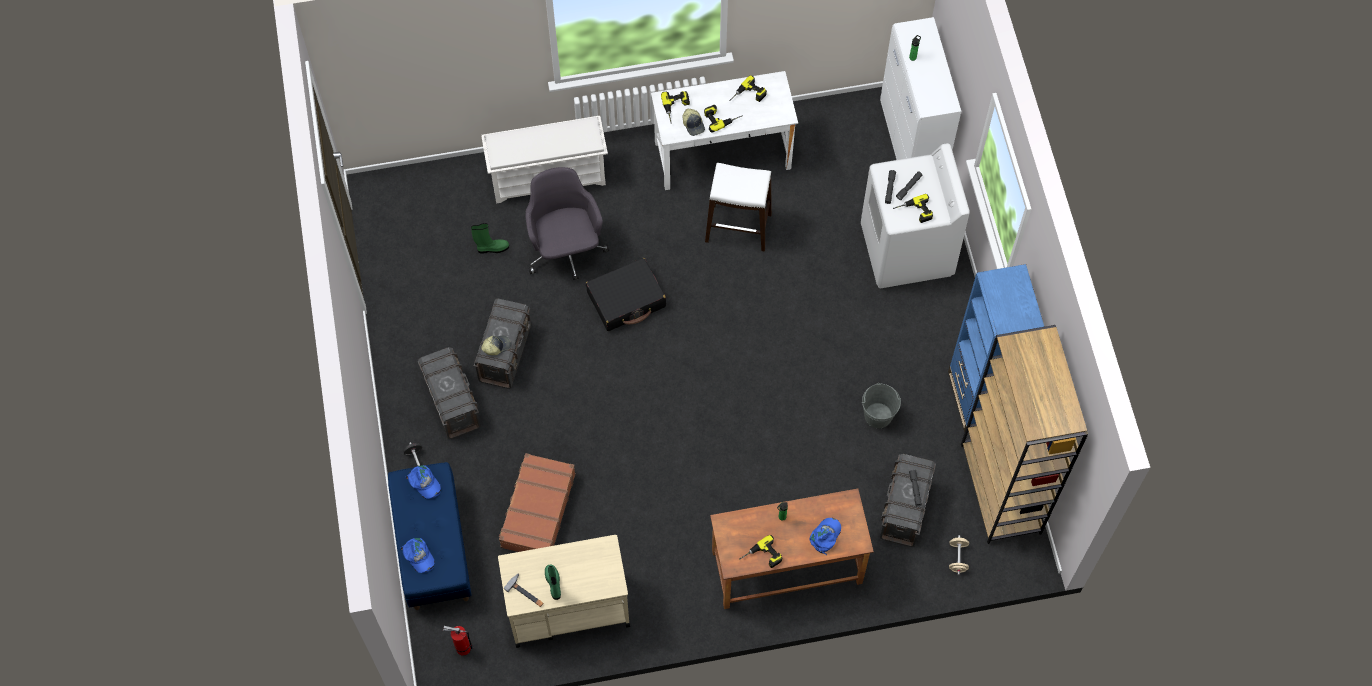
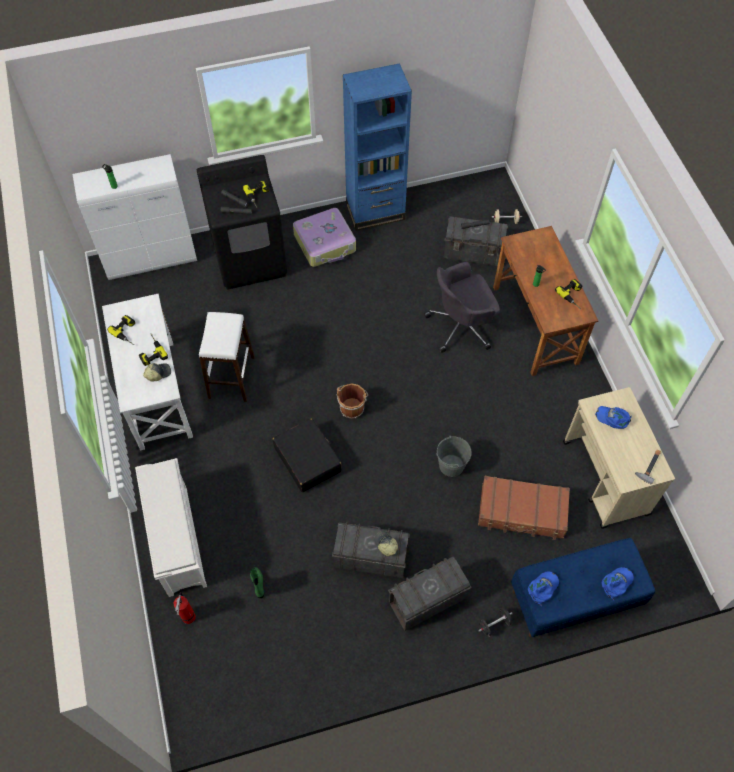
camera: 95 degrees left, 5 degrees down
(461, 648) = (662, 561): fire extinguisher -> fire extinguisher (188, 619)
(553, 584) = (636, 444): green boot -> none
(566, 249) = (257, 516): grey office chair -> grey office chair (461, 325)
(676, 108) = (139, 388): power drill -> none
(687, 348) = (352, 407): none -> brown bucket
(825, 536) = (545, 255): blue cap -> blue cap (613, 418)
(878, 415) = (398, 272): grey bucket -> grey bucket (451, 465)
(907, 250) = (250, 259): white washing machine -> black washing machine
(928, 335) = (325, 243): none -> suitcase
(1001, 489) = (447, 197): brown bookcase -> none

